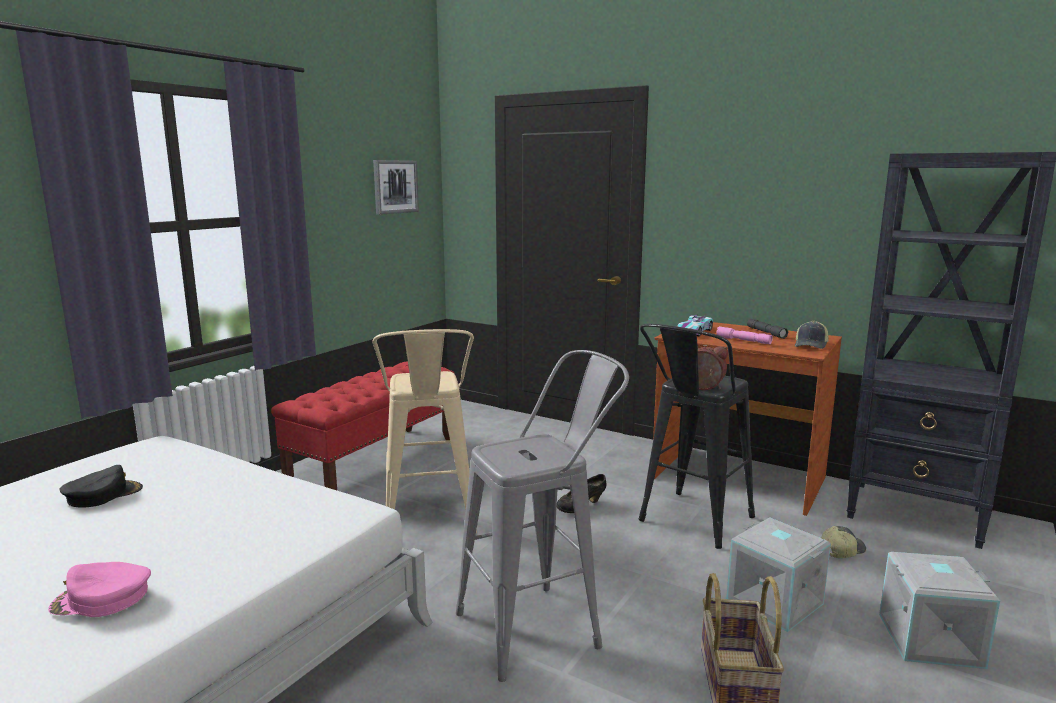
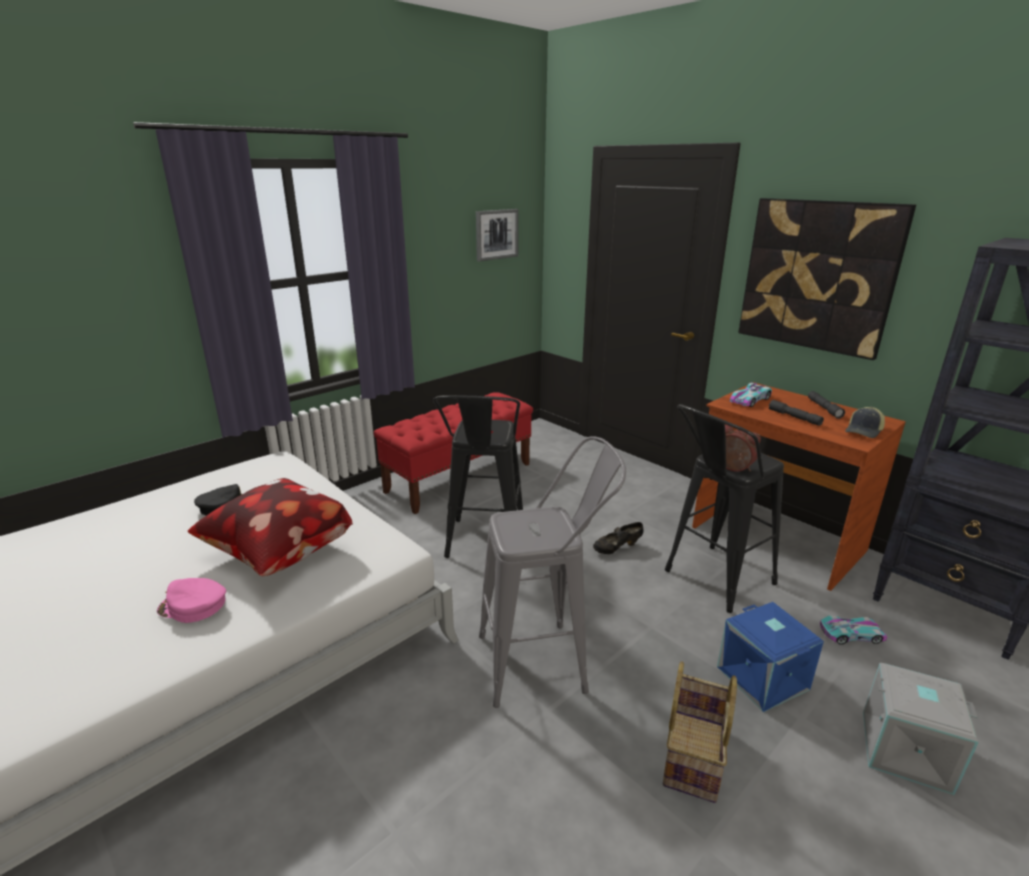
camera: 15 degrees right, 10 degrees up
(202, 535) = (278, 556): none -> pillow
(429, 524) = (484, 546): beige stool -> black stool
(739, 206) = (818, 276): none -> picture
(743, 340) = (794, 417): pink flashlight -> grey flashlight
(773, 602) = (760, 678): grey storage box -> blue storage box
(841, 550) = (851, 634): cap -> toy car

